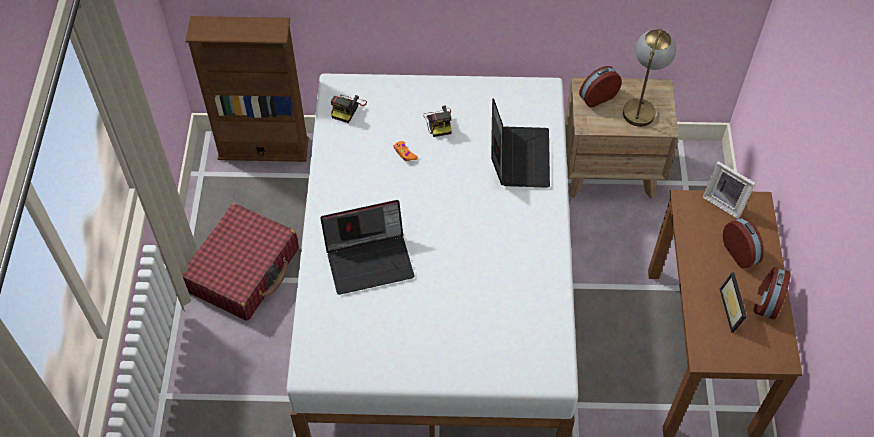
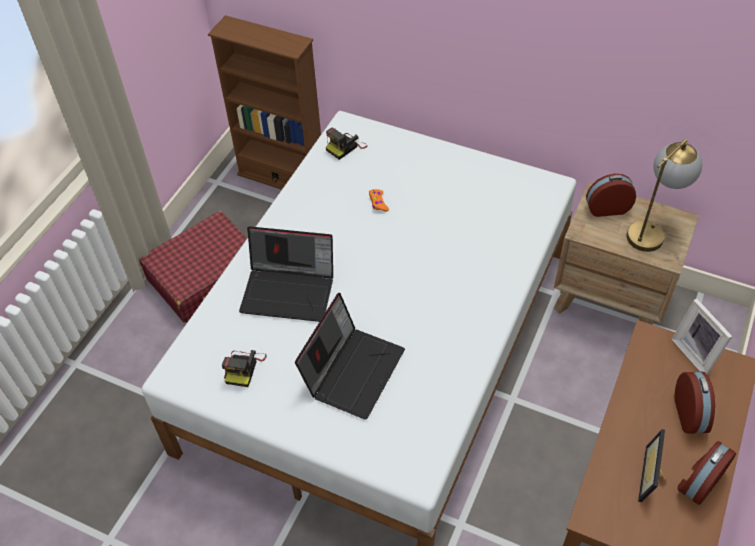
camera: 25 degrees right, 5 degrees down
(439, 122) = (427, 184): camera -> camera (244, 367)
(518, 156) = (491, 240): laptop -> laptop (353, 370)

